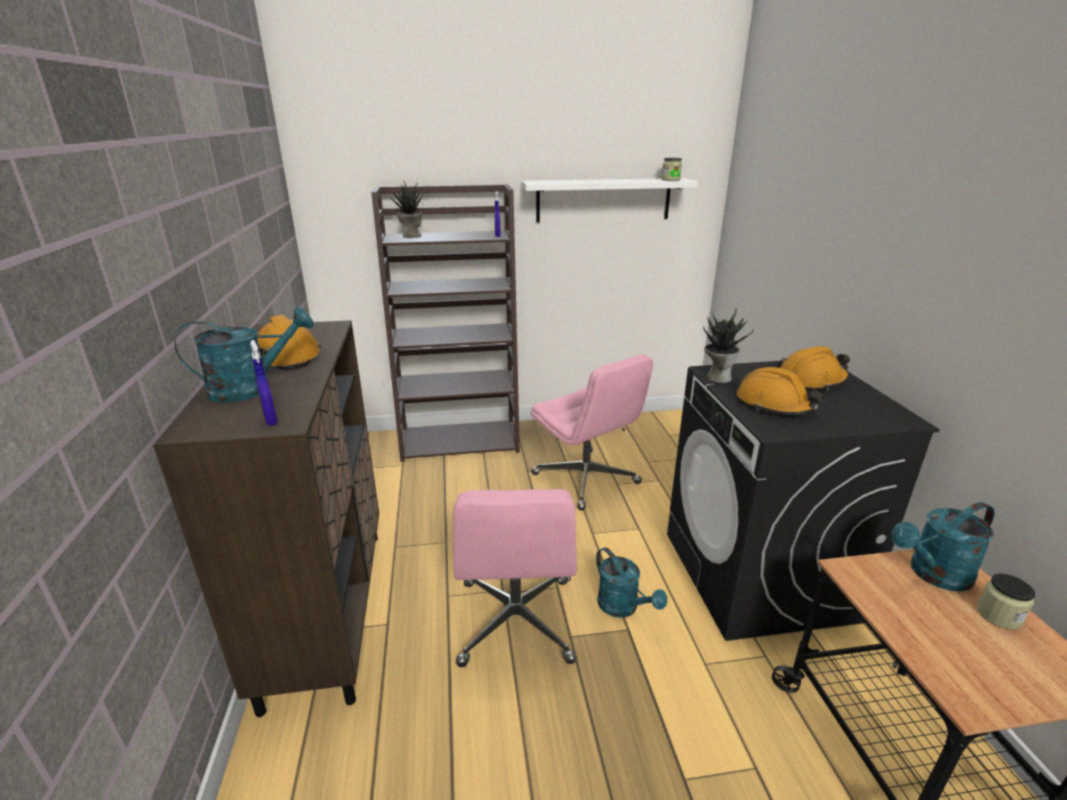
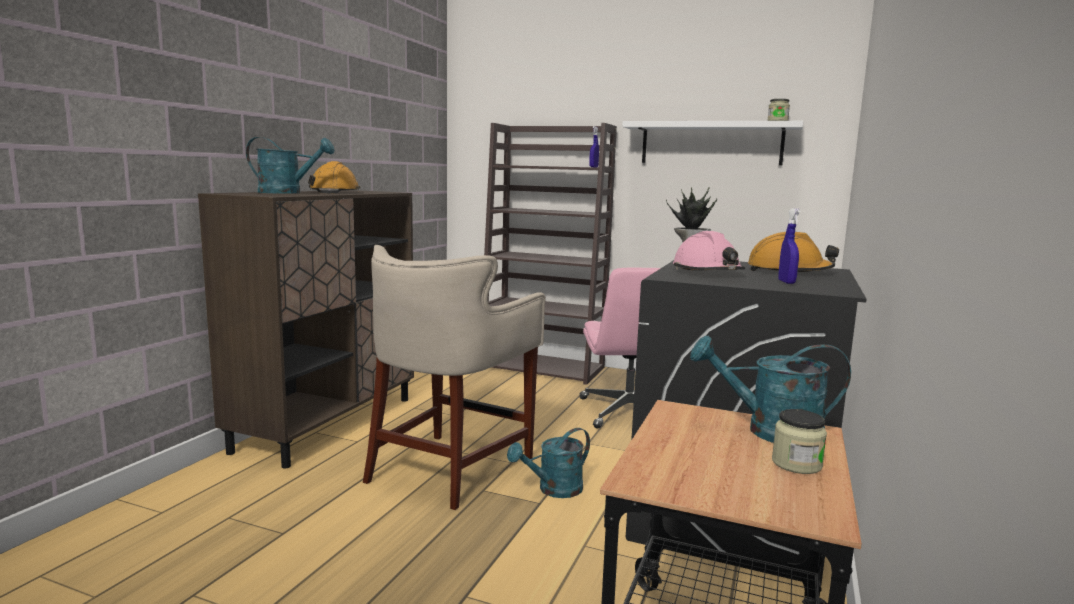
camera: 30 degrees right, 15 degrees down
(271, 420) = (267, 195): blue spray bottle -> blue spray bottle (786, 282)
(411, 236) = (524, 165): potted plant -> none
(516, 622) = (450, 469): pink office chair -> beige stool
(623, 607) = (554, 490): turquoise watering can -> turquoise watering can turned 60 degrees clockwise
(774, 405) = (707, 272): orange hard hat -> pink hard hat

